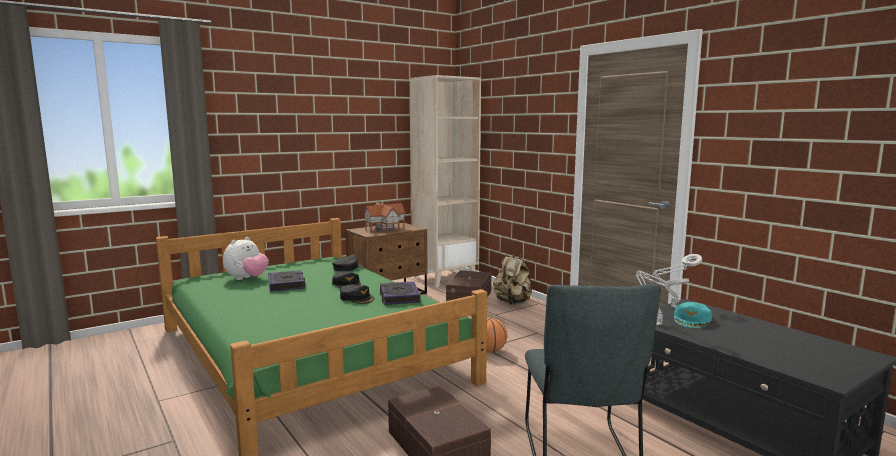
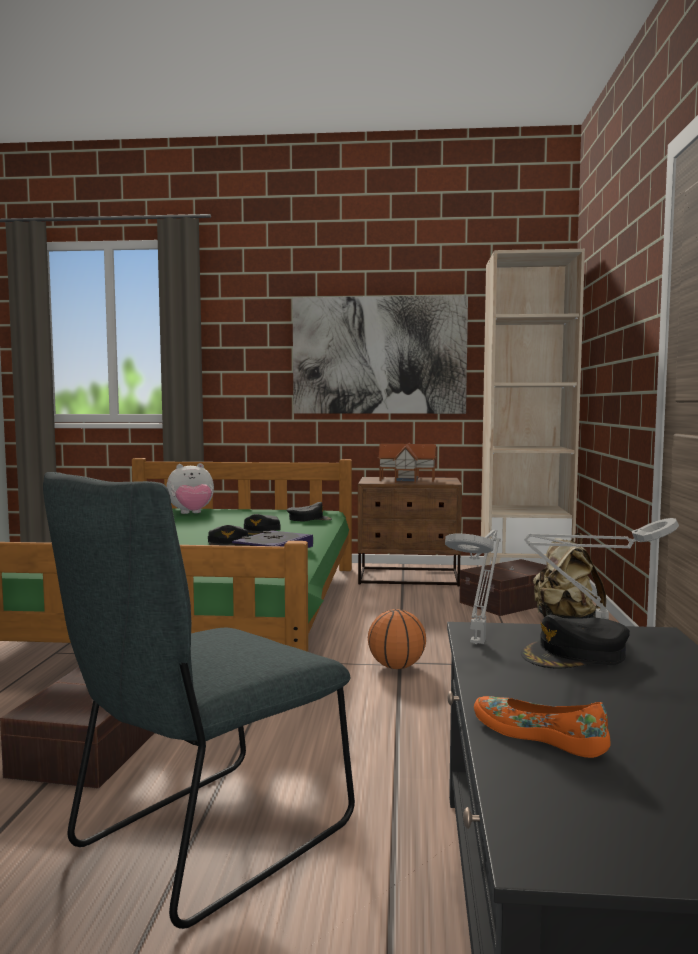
camera: 40 degrees right, 5 degrees down
(286, 284) = (207, 523): book -> none
(343, 139) = (379, 355): none -> picture
(692, 319) = (575, 655): turquoise cap -> black cap
(755, 352) = (539, 735): none -> orange shoe

